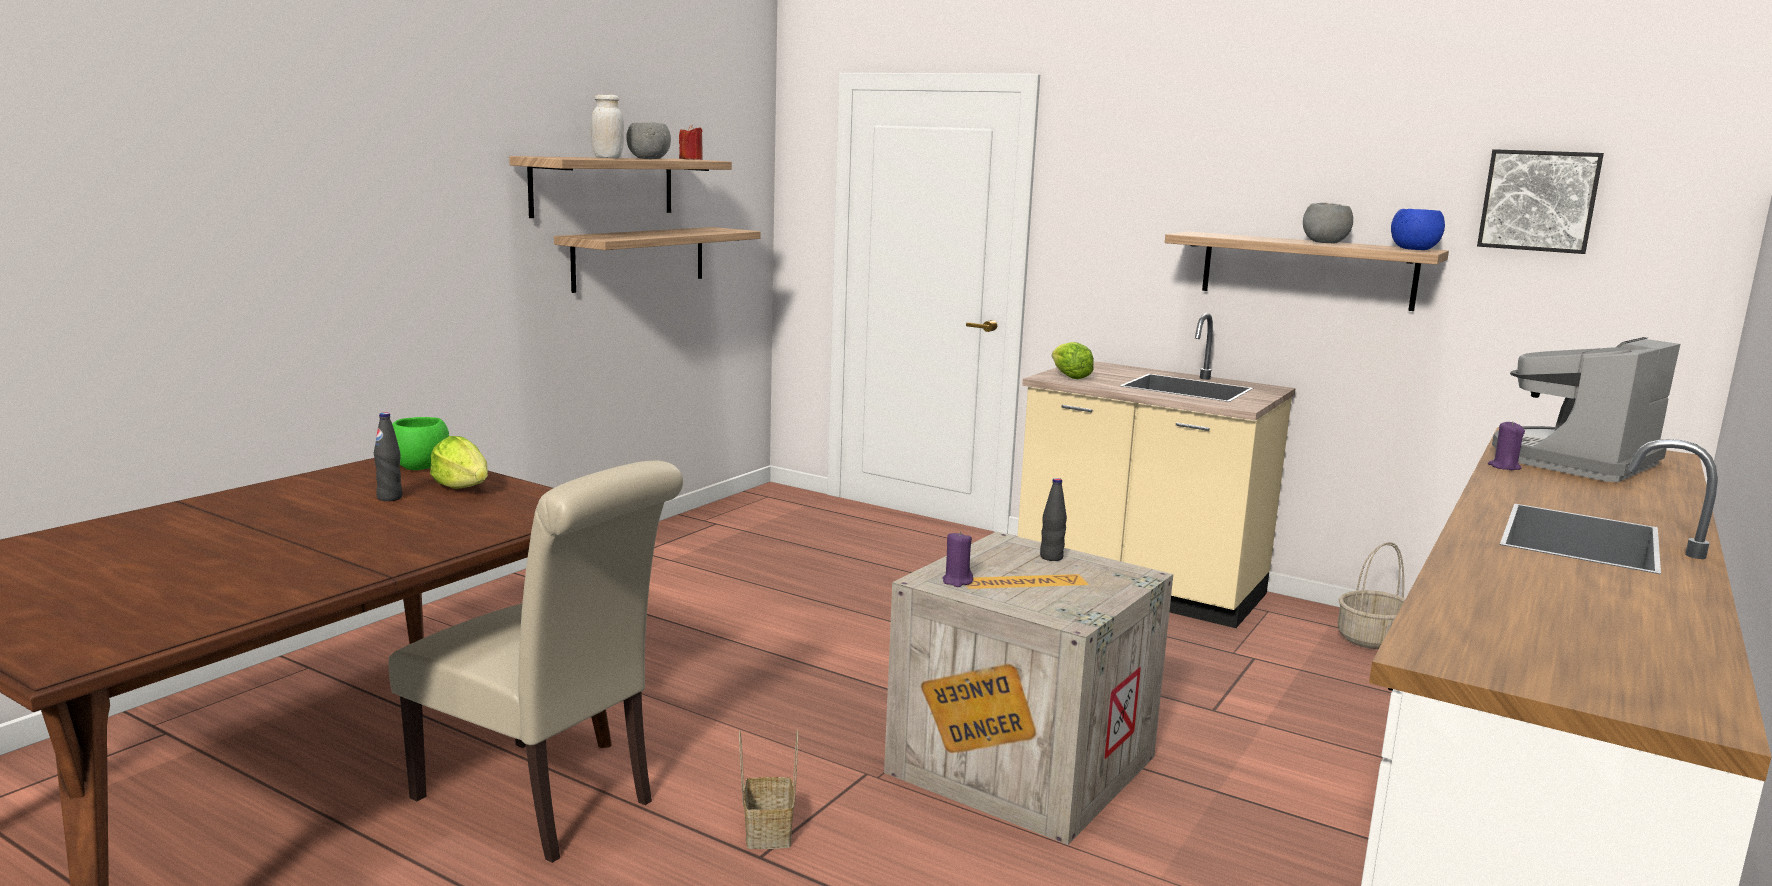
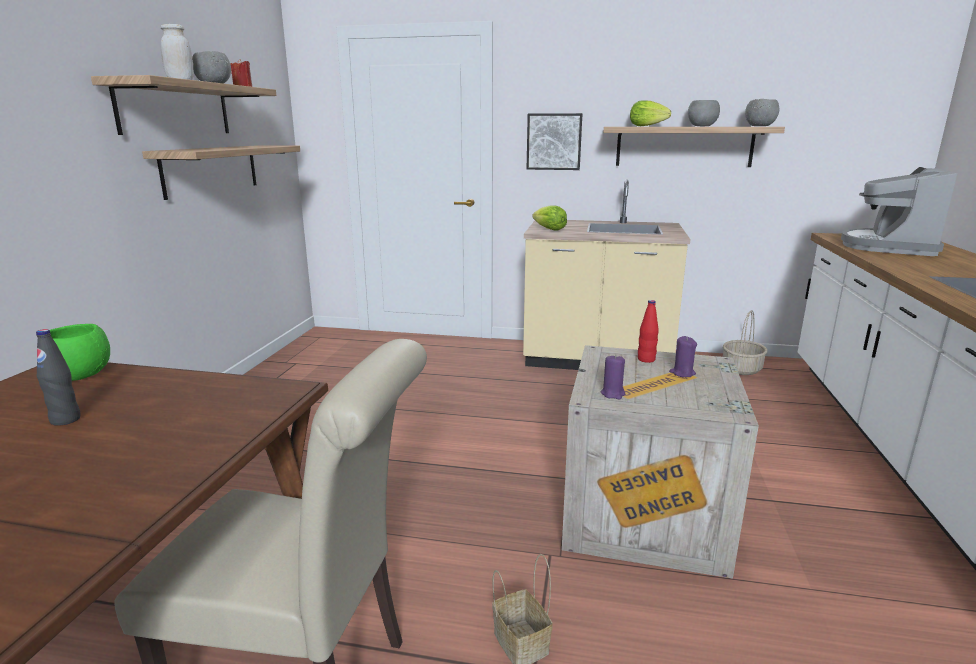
camera: 20 degrees left, 5 degrees up
(462, 487) = (143, 391): lettuce -> lettuce (646, 126)
(1051, 557) = (646, 359): black bottle -> red bottle
(1414, 249) = (760, 126): blue bowl -> grey bowl
(1504, 467) = (870, 254): purple candle -> purple candle (682, 373)
(1539, 200) = (826, 91): picture -> picture (554, 141)

